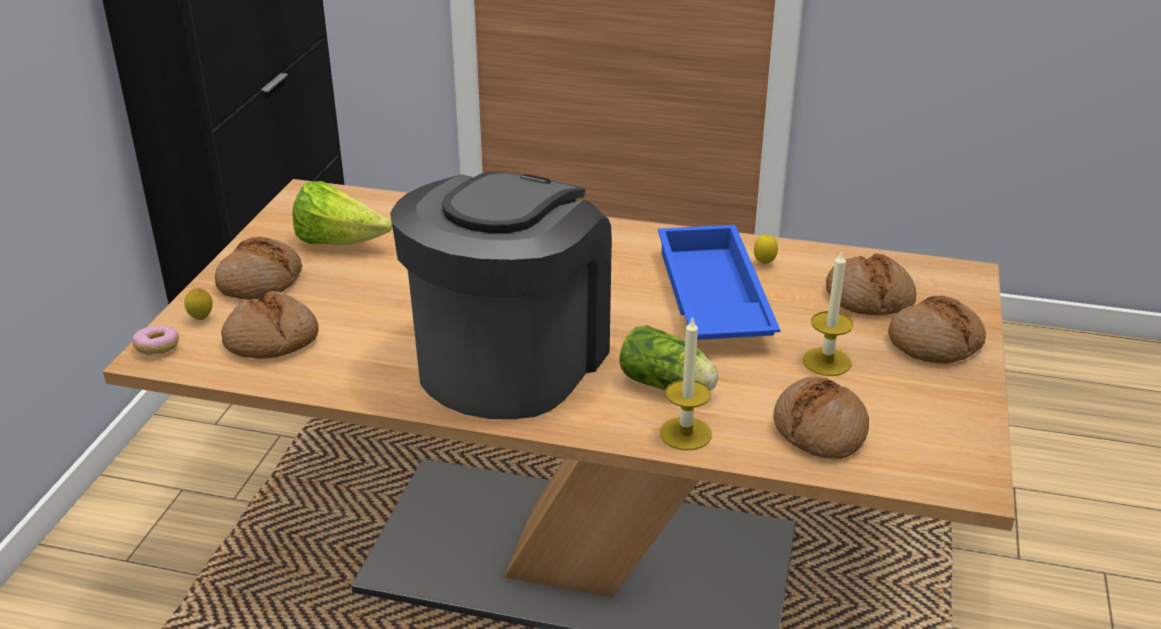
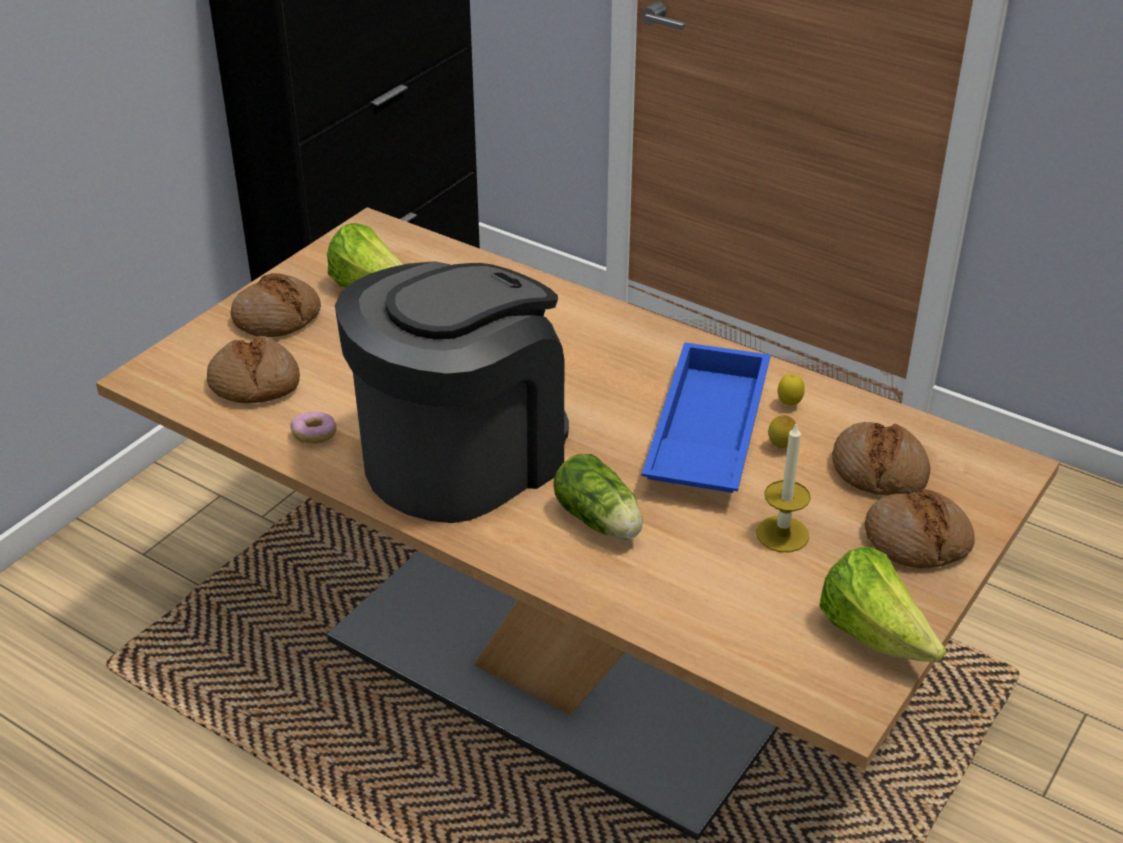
camera: 20 degrees right, 5 degrees up
(157, 348) = (152, 369): donut -> donut (314, 435)
(201, 319) = (204, 347): lemon -> lemon (781, 447)
(685, 433) = (585, 578): candle -> none
(820, 429) = (725, 608): bread -> none
(953, 421) = (874, 635): none -> lettuce

